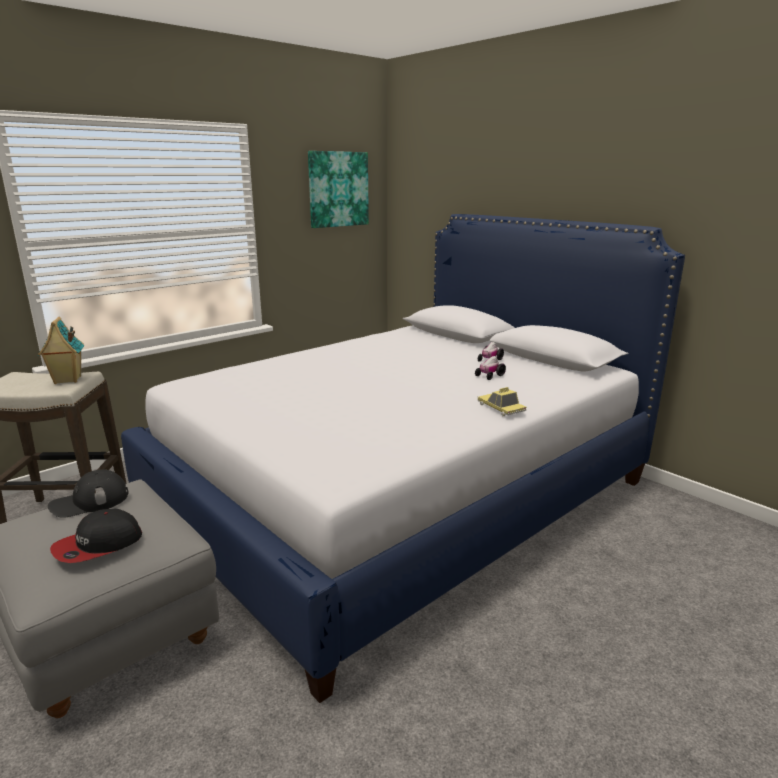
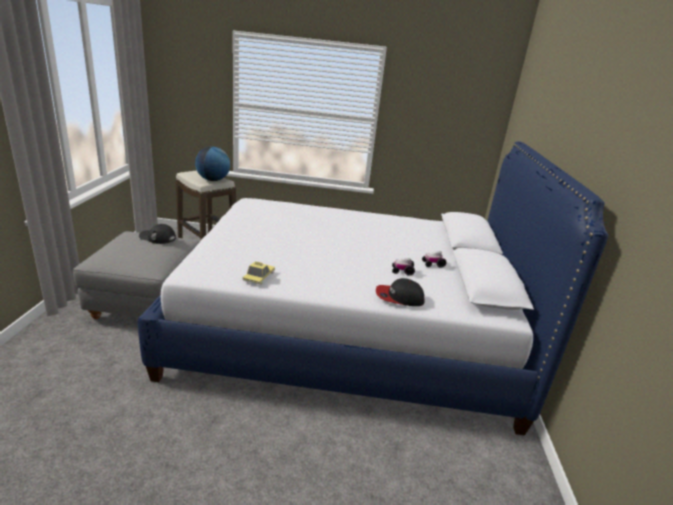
camera: 45 degrees right, 5 degrees up
(67, 380) = (213, 180): toy house -> globe
(98, 545) = (127, 254): cap -> cap (399, 297)
(338, 189) = (457, 103): picture -> none
(501, 408) = (350, 290): toy car -> toy car (259, 276)

